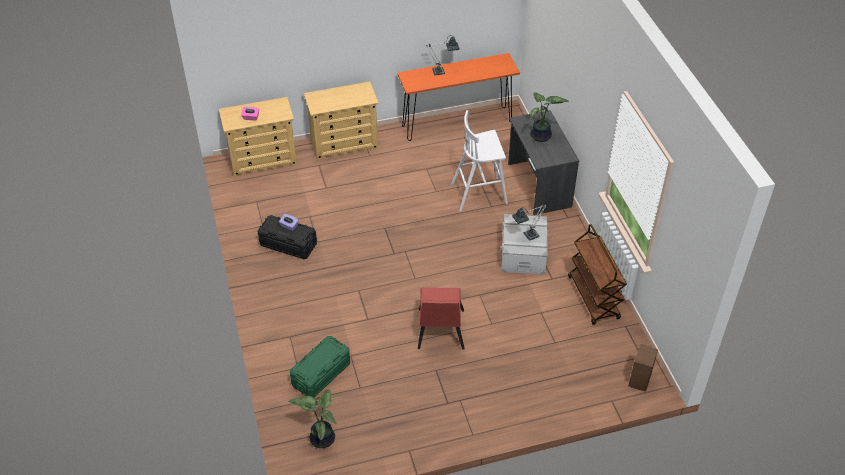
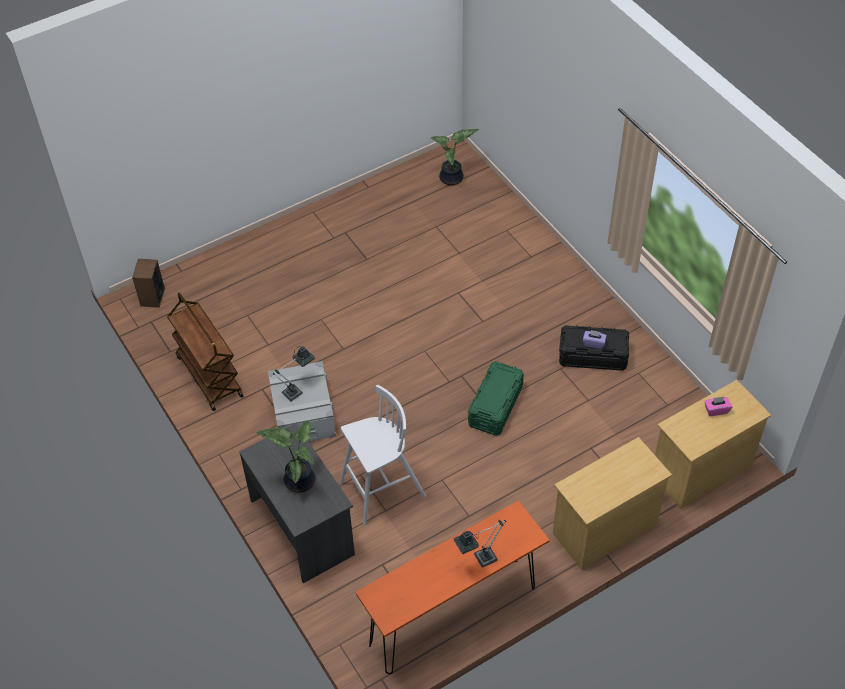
camera: 165 degrees right, 5 degrees up
(321, 374) = (480, 229): green storage box -> green storage box (495, 406)
(440, 332) = (374, 296): red chair -> none

